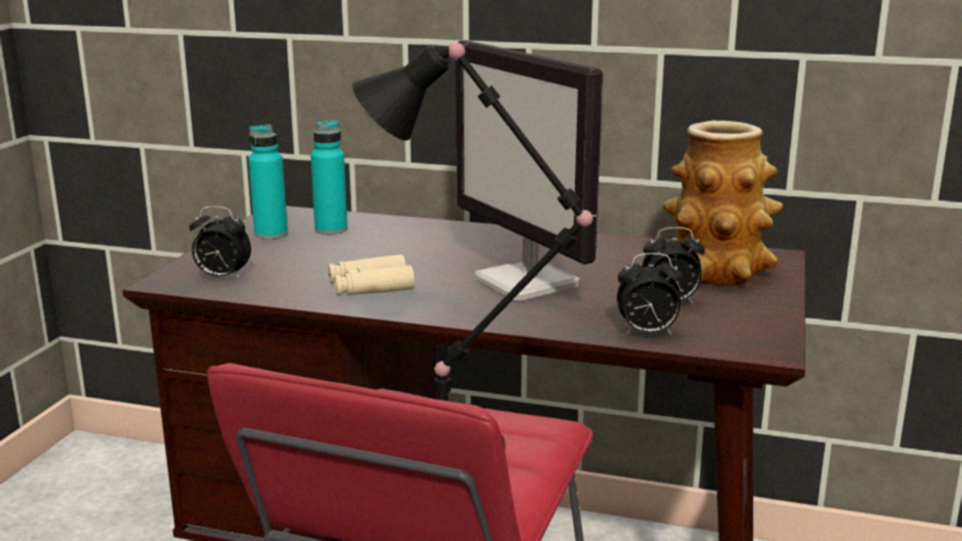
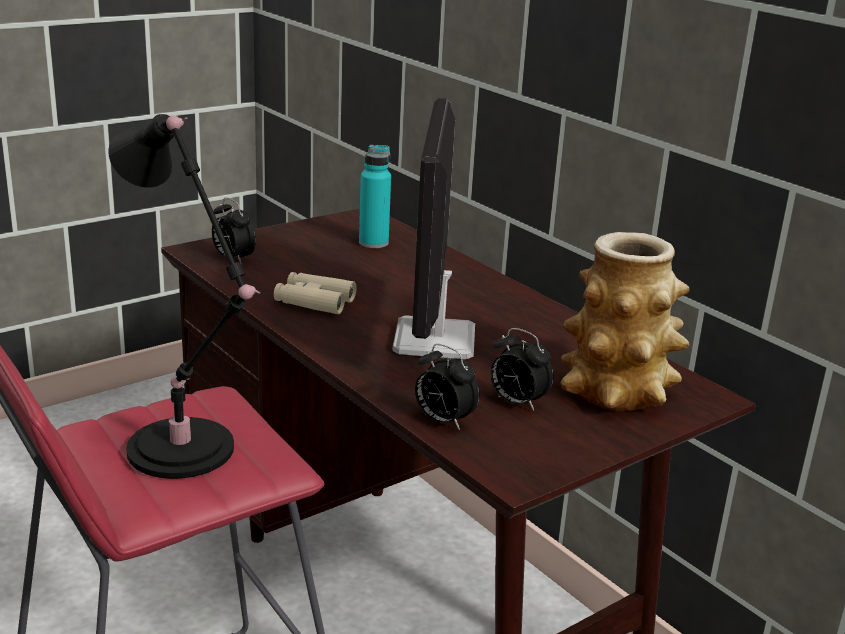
camera: 35 degrees right, 5 degrees up
(271, 234) = (325, 233): turquoise bottle -> none

